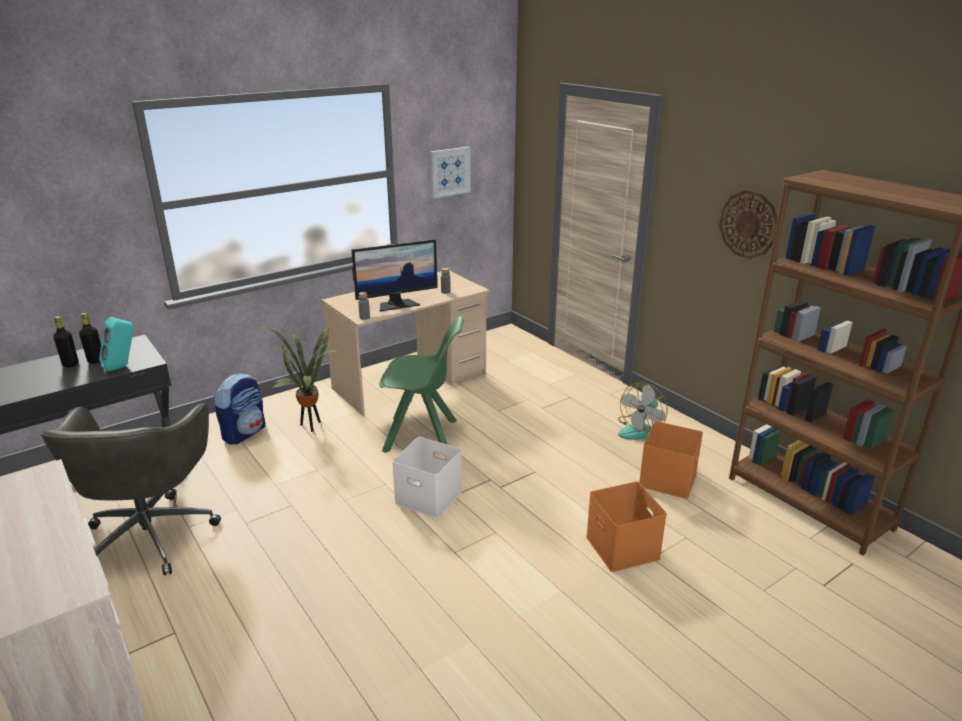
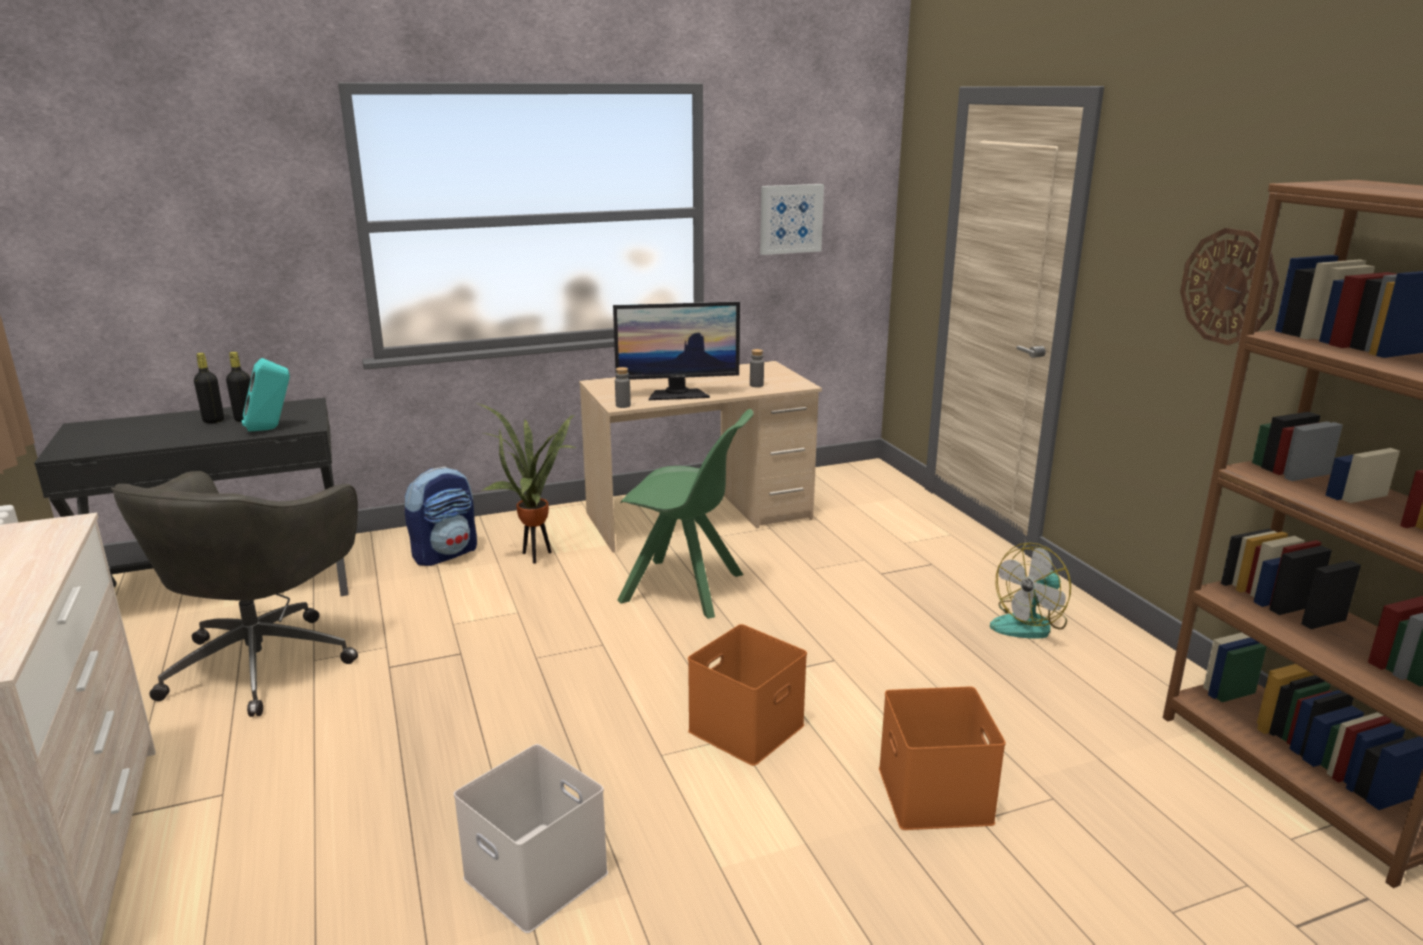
camera: 15 degrees right, 5 degrees down
(427, 497) = (654, 671): white storage box -> white storage box (532, 875)
(668, 480) = (1052, 704): orange storage box -> orange storage box (746, 730)

